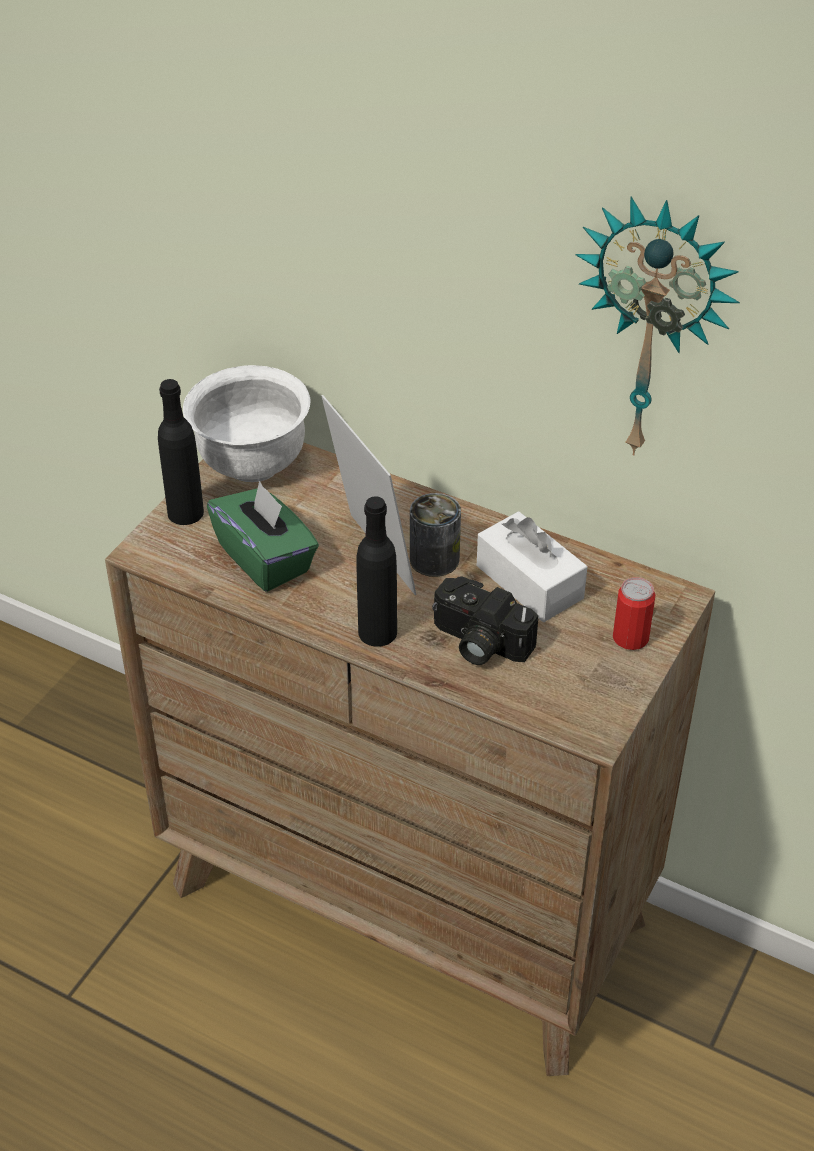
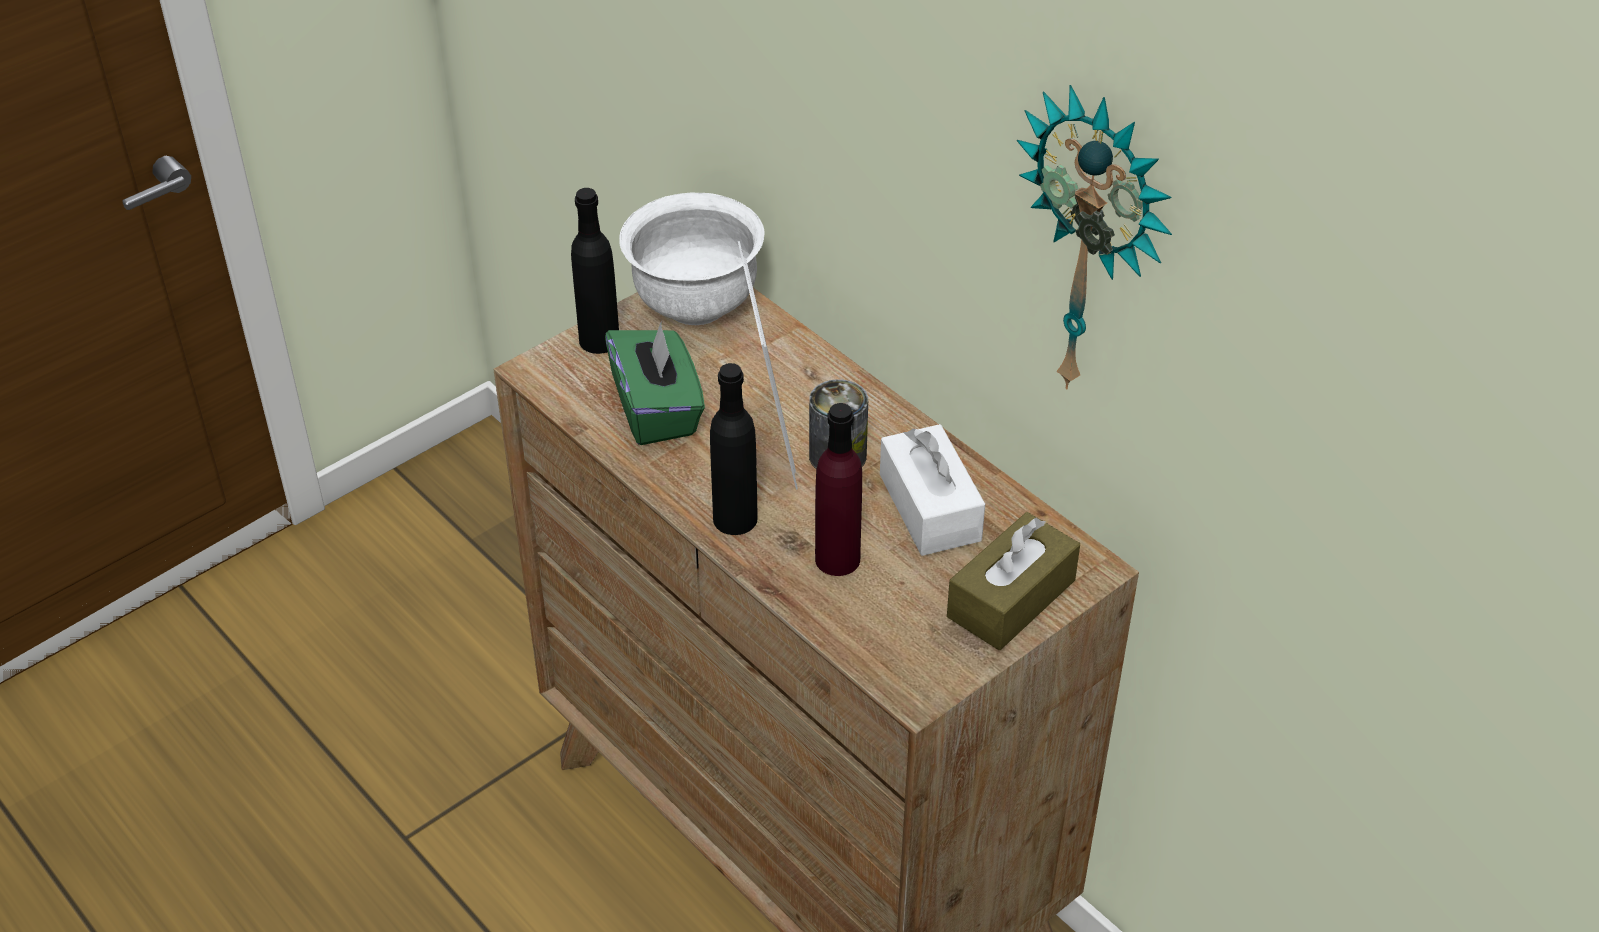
camera: 20 degrees right, 0 degrees up
(478, 643) = (837, 559): camera -> purple bottle
(630, 638) = (1011, 598): can -> brown tissue box

